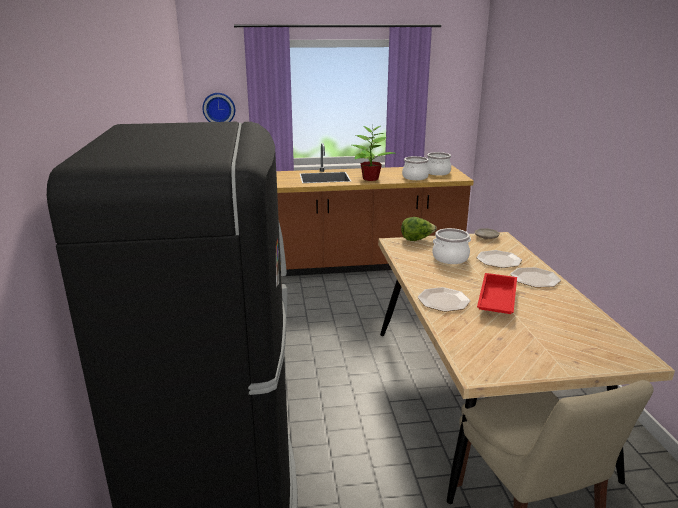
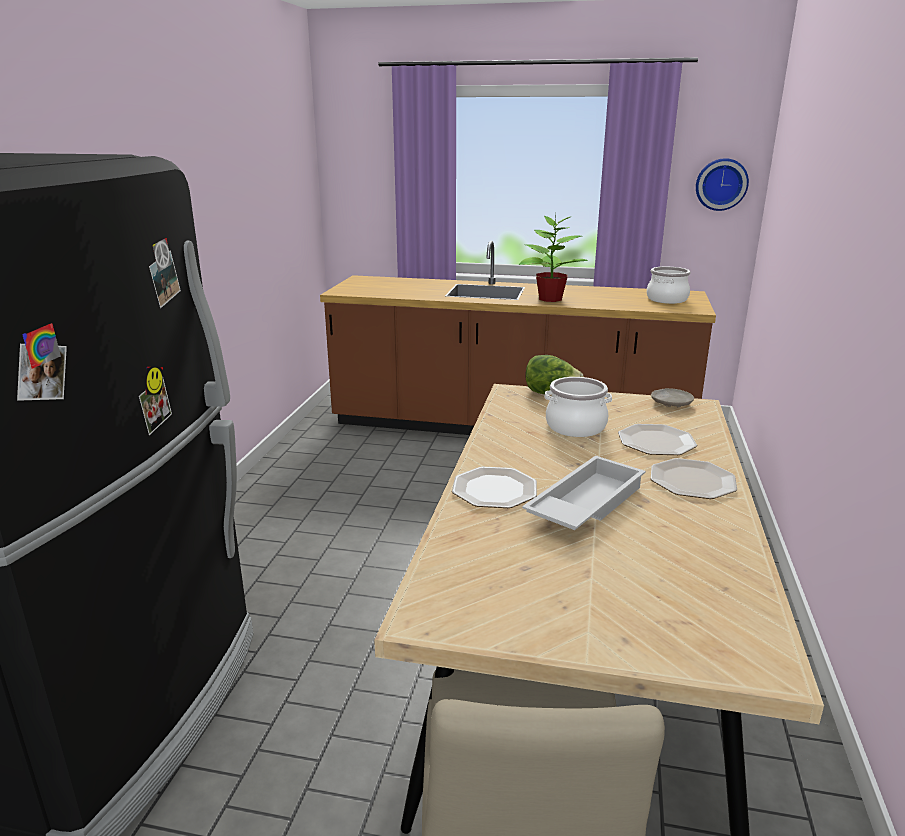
camera: 20 degrees right, 0 degrees up
(219, 108) = (360, 185): wall clock -> wall clock (721, 184)
(415, 177) = (622, 303): cooking pot -> none
(495, 300) = (584, 503): red tray -> white tray

